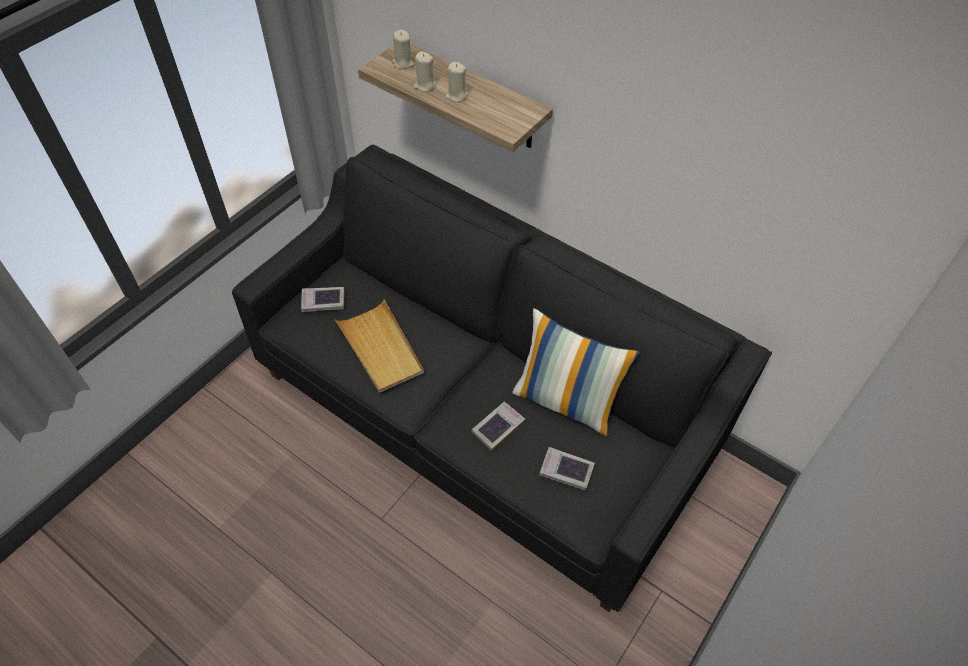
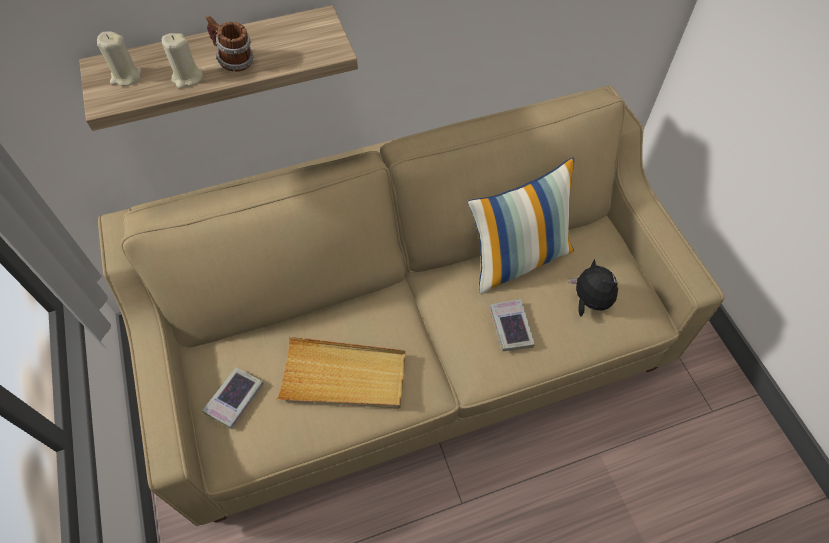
camera: 55 degrees left, 5 degrees up
(456, 96) = (234, 62): beige candle -> mug
(483, 415) = (414, 348): black sofa -> beige sofa
(566, 471) = (589, 301): book -> plush toy

